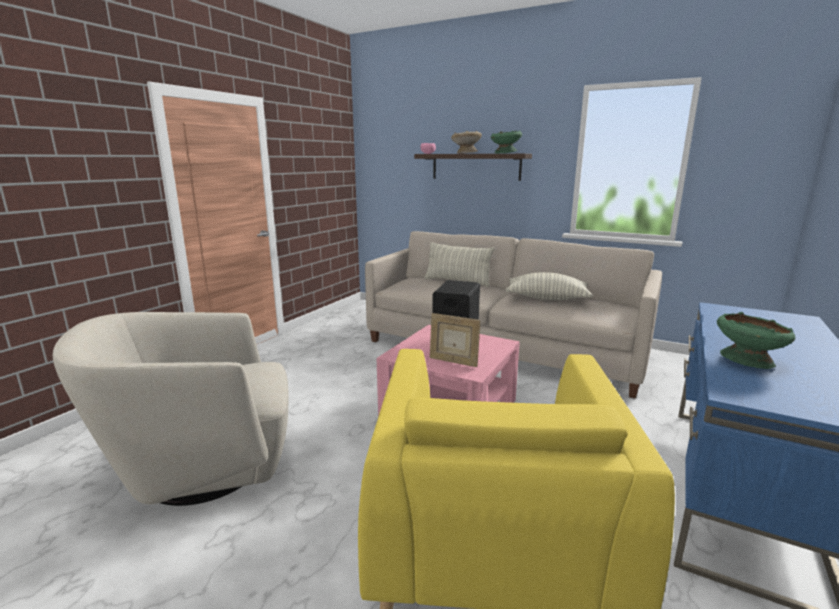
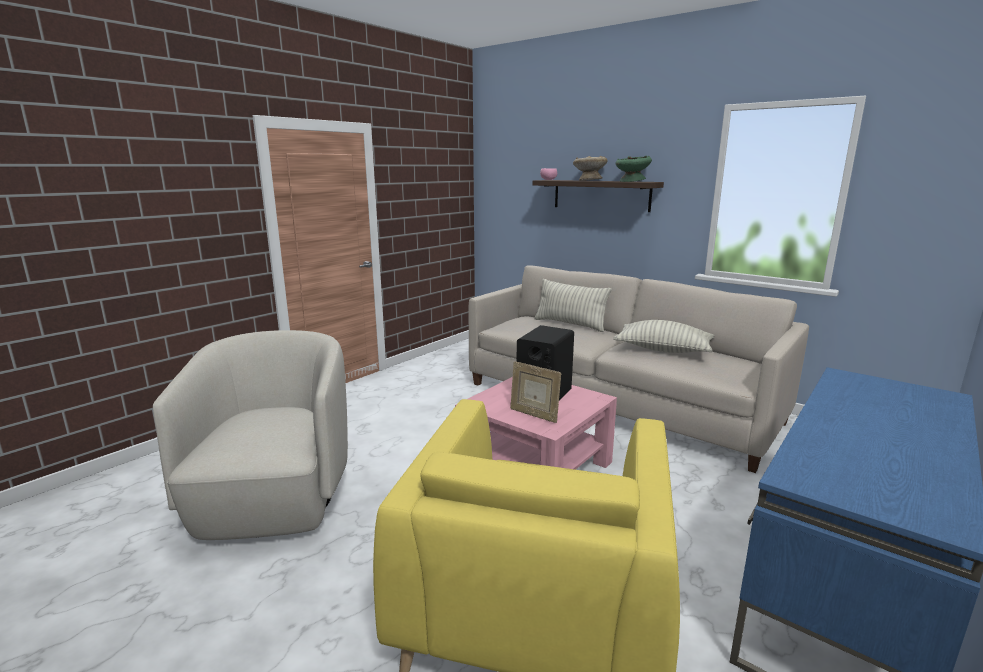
camera: 10 degrees right, 0 degrees up
(203, 466) = (275, 499): beige armchair -> beige armchair turned 90 degrees clockwise
(746, 361) = (835, 442): green bowl -> none

